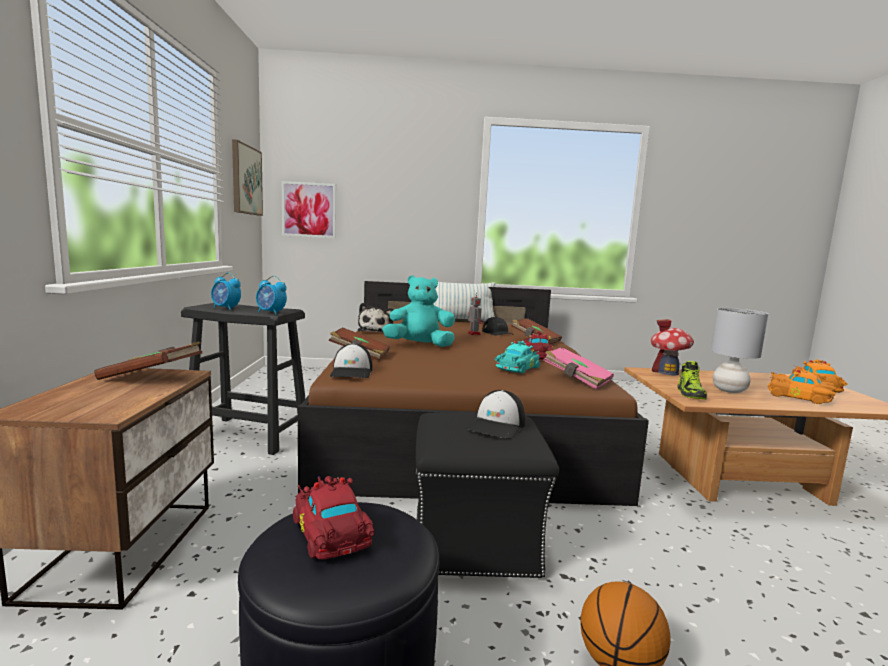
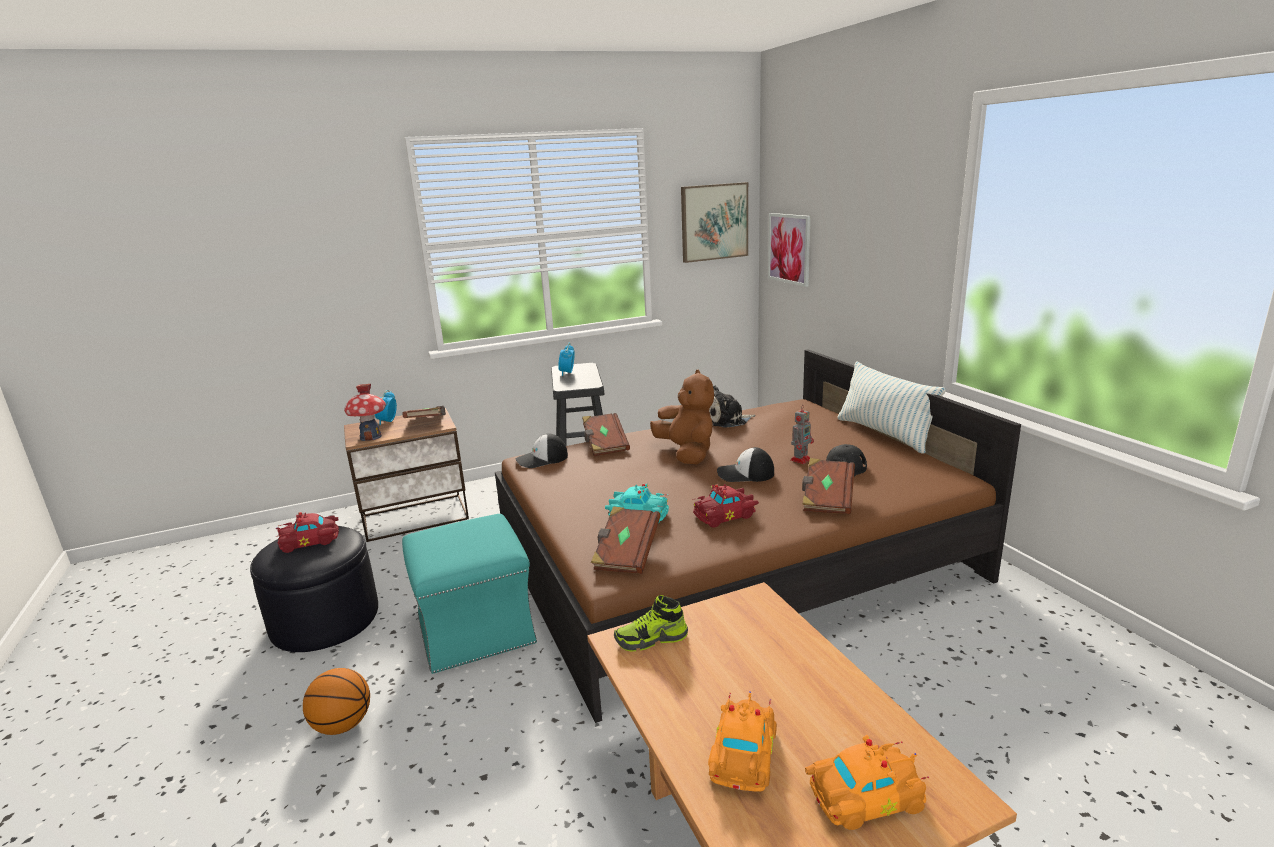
camera: 70 degrees right, 10 degrees up
(271, 313) = (565, 386): alarm clock -> alarm clock (387, 422)
(331, 535) = (312, 541): red toy car -> red toy car turned 150 degrees counterclockwise
(419, 345) = (687, 453): turquoise plush toy -> brown plush toy
(476, 539) = (476, 630): black ottoman -> turquoise ottoman
(497, 426) = (469, 545): cap -> cap (745, 474)
(576, 380) = (626, 554): pink book -> brown book
(667, 372) = (772, 619): toy house -> toy house (371, 437)
(728, 390) = (712, 676): grey table lamp -> none

